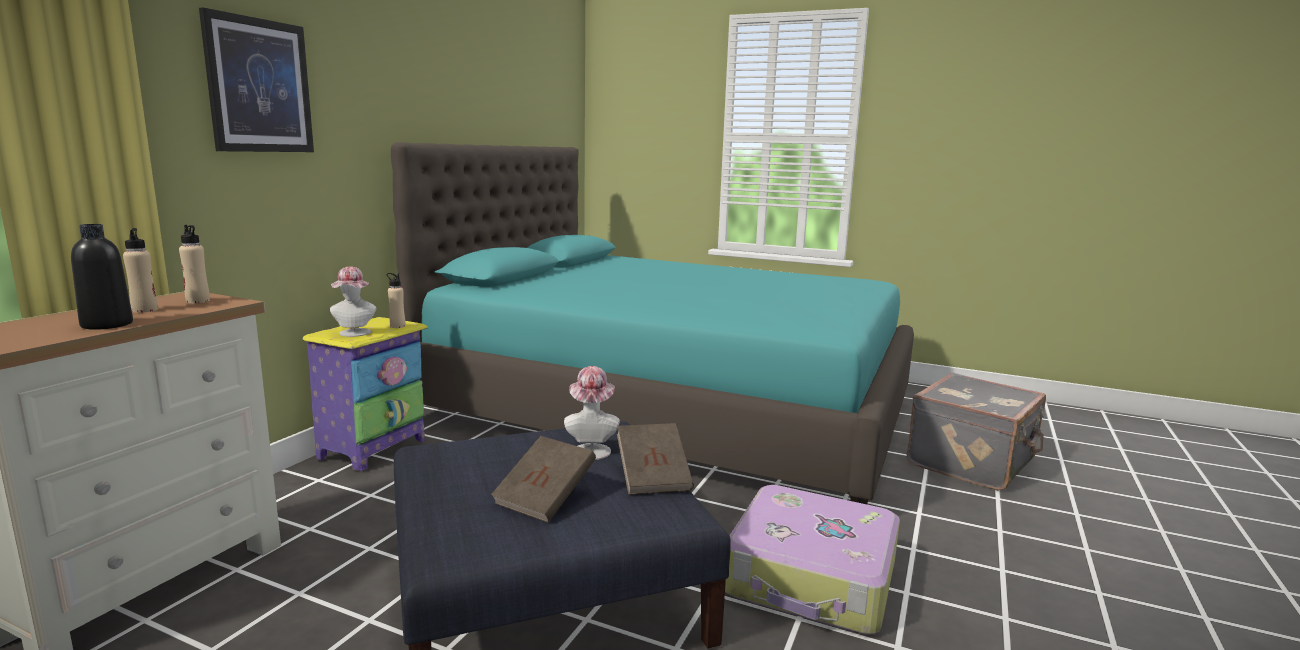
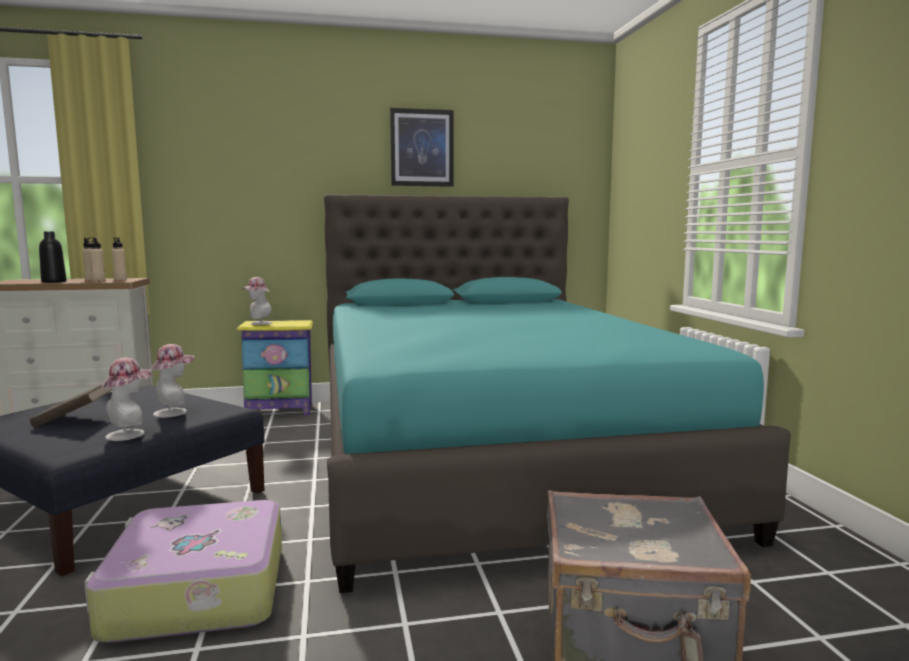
camera: 55 degrees right, 5 degrees down
(259, 86) = (228, 162): picture -> picture (421, 148)
(397, 326) = (290, 324): beige bottle -> beige bottle (98, 281)
(653, 477) = (130, 433): brown book -> hat

